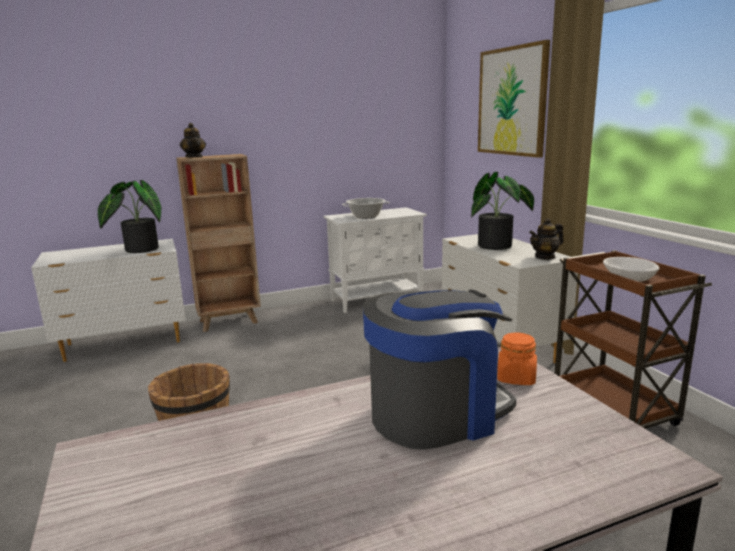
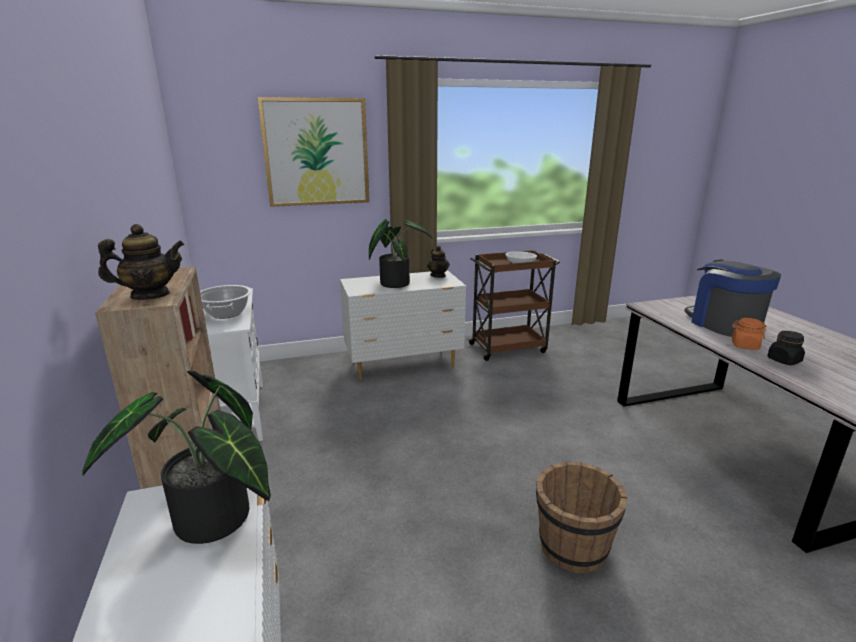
camera: 85 degrees left, 5 degrees up
(270, 434) = (784, 360): none -> black jar
(516, 378) = (670, 306): orange jar -> orange jar (744, 346)

